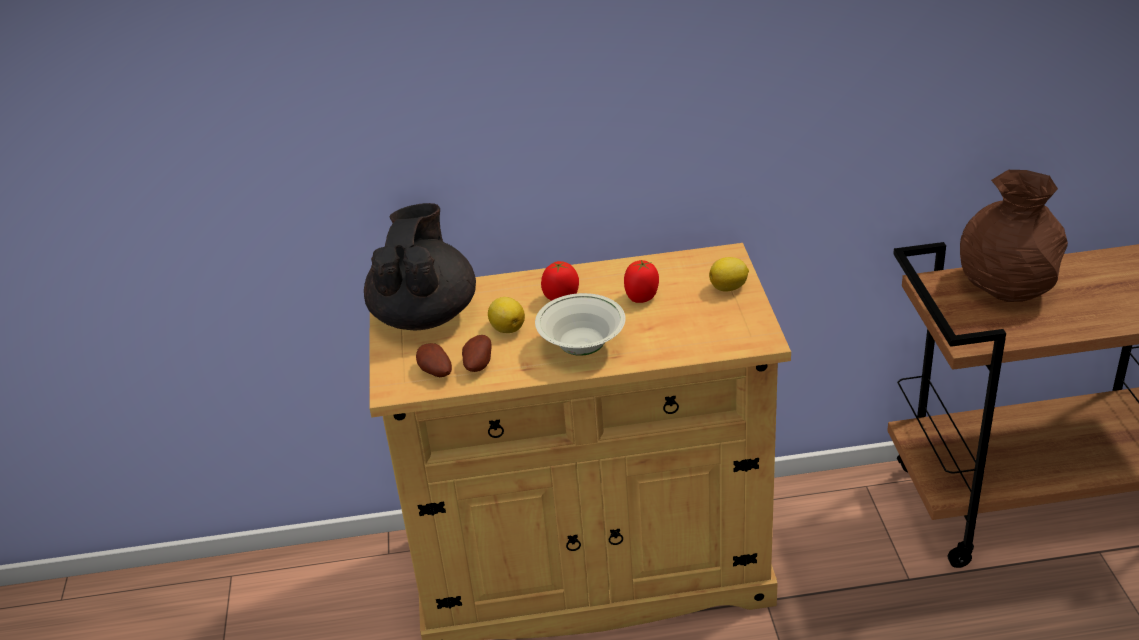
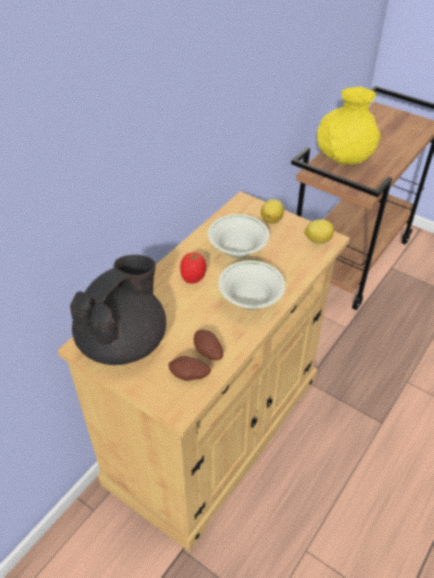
camera: 50 degrees left, 10 degrees up
(425, 315) = (124, 342): black teapot -> black teapot turned 75 degrees clockwise
(507, 328) = (190, 317): lemon -> lemon (317, 240)
(642, 297) = (237, 251): tomato -> white bowl
(1005, 286) = (343, 157): brown vase -> yellow vase

